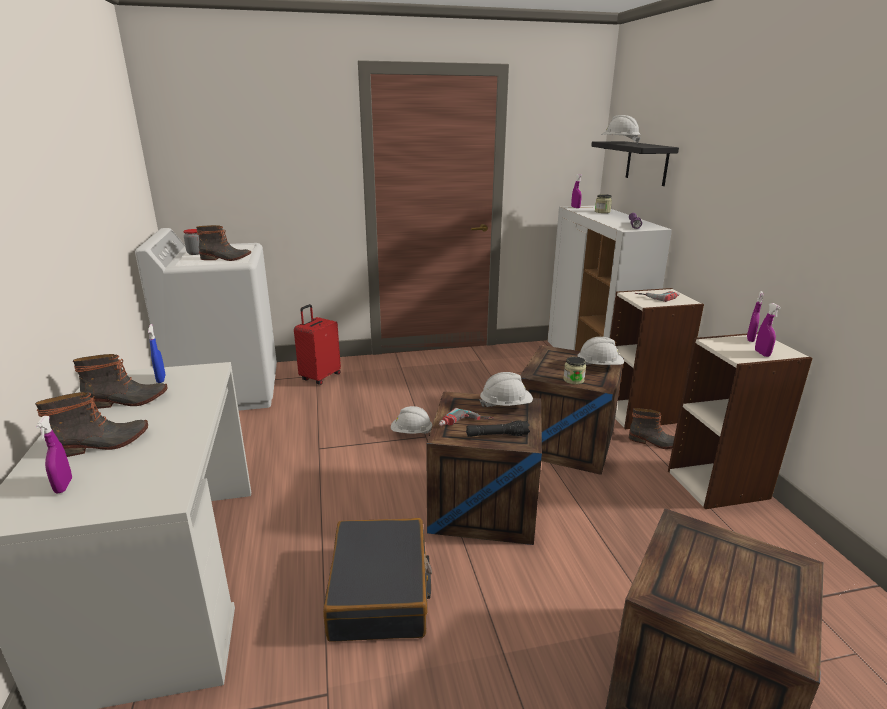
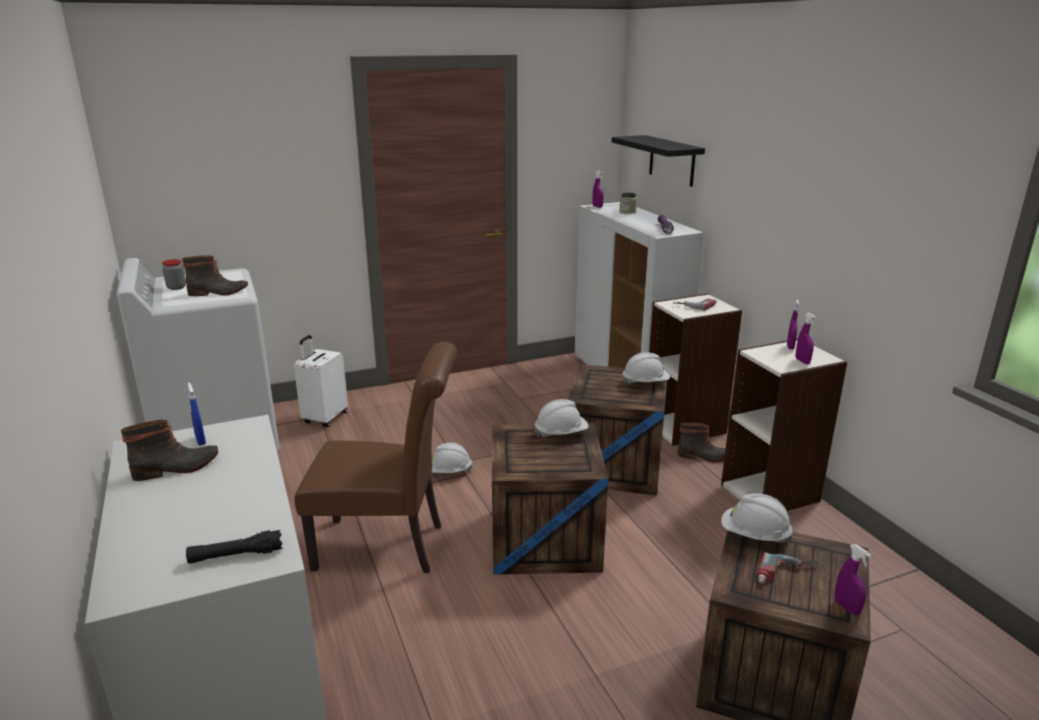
camera: 10 degrees left, 0 degrees up
(63, 486) = (164, 560): purple spray bottle -> purple spray bottle (846, 607)
(102, 444) = (177, 515): boot -> none
(320, 377) = (324, 418): red suitcase -> white suitcase
(338, 494) = (388, 546): none -> brown chair
(380, 591) = (461, 636): black suitcase -> none
(465, 424) = (525, 457): power drill -> power drill (786, 576)
(497, 435) = (560, 465): black flashlight -> black flashlight (236, 555)
(573, 380) = (622, 400): jar -> none
(619, 143) = (641, 140): white hard hat -> white hard hat (754, 536)

